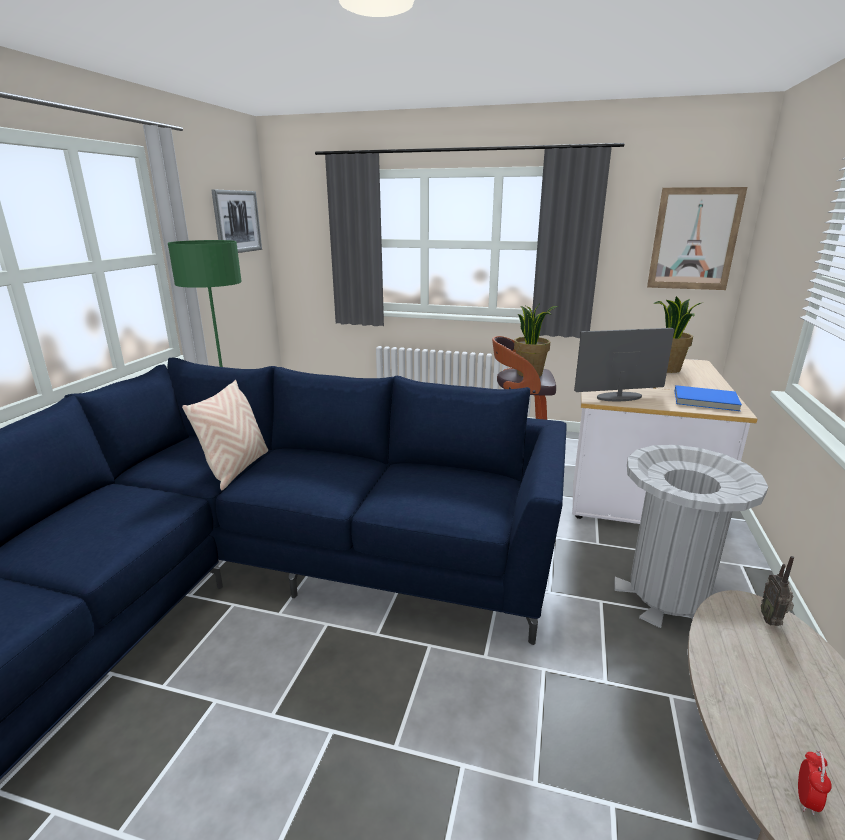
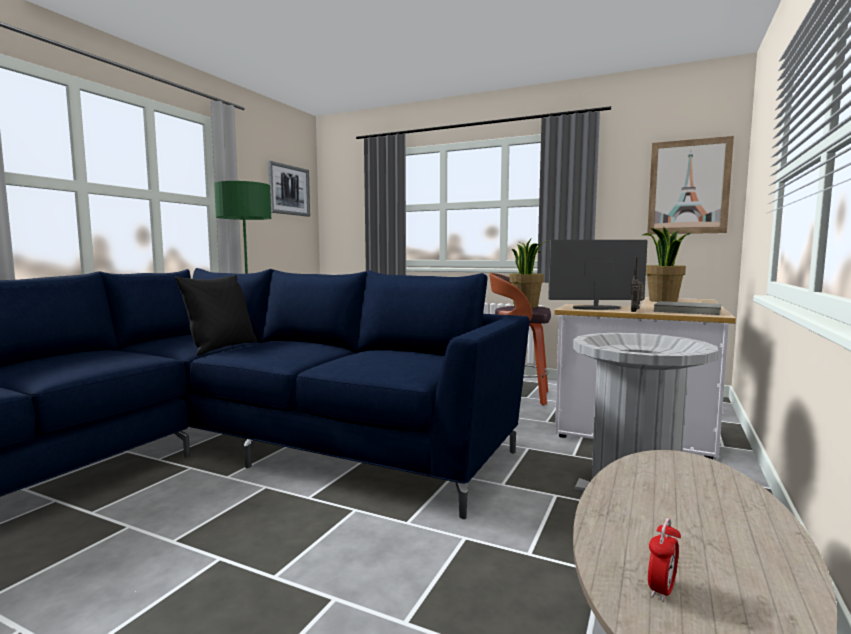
camera: 10 degrees right, 15 degrees down
(236, 469) = (222, 348): beige pillow -> black pillow
(705, 401) = (687, 311): blue book -> grey book
(771, 620) = (704, 470): radio -> radio (636, 311)

